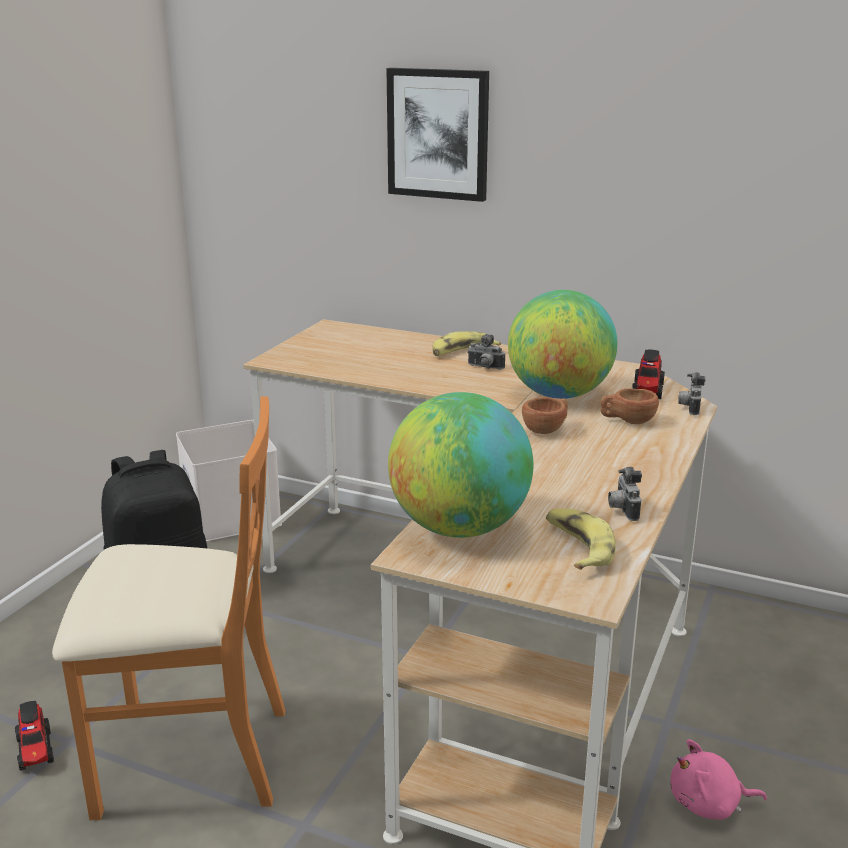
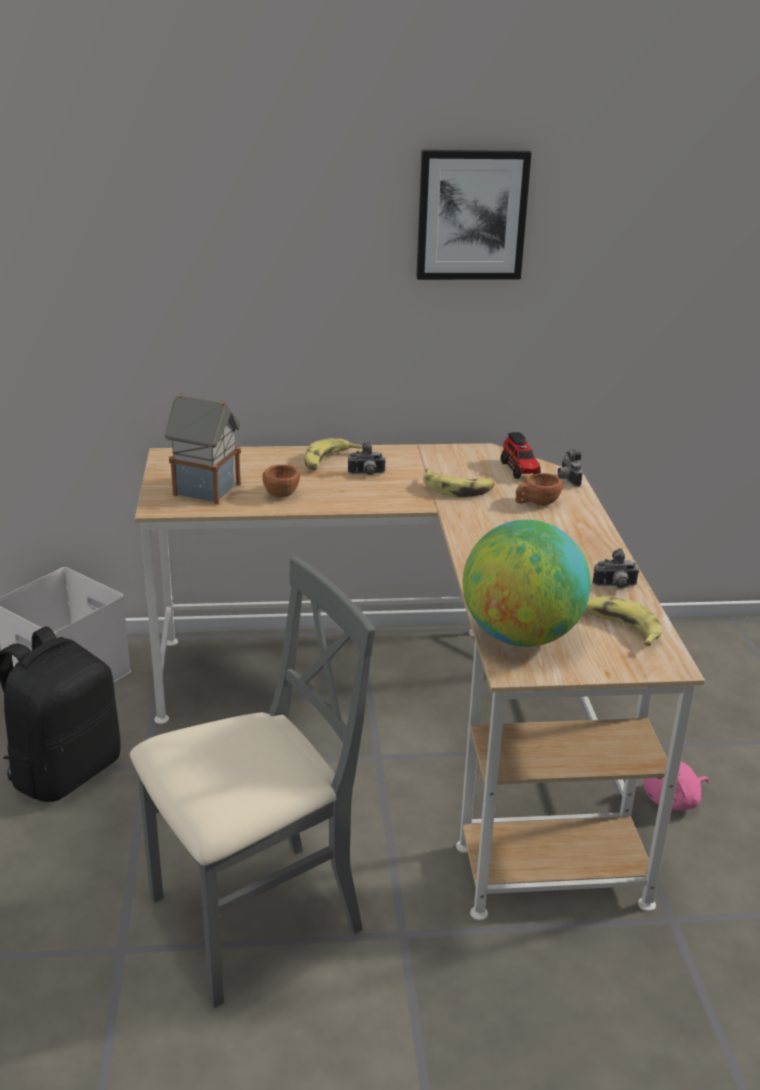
camera: 30 degrees left, 5 degrees up
(35, 751) = (97, 971): toy truck -> none
(190, 757) = (253, 918): orange chair -> grey chair
(326, 354) = (205, 489): none -> toy house
(438, 134) = (274, 248): picture -> picture (471, 215)
(547, 429) = (485, 526): brown cup -> brown cup (283, 492)
(559, 394) = (457, 489): globe -> banana
(622, 510) = (615, 586): camera -> camera turned 60 degrees counterclockwise

